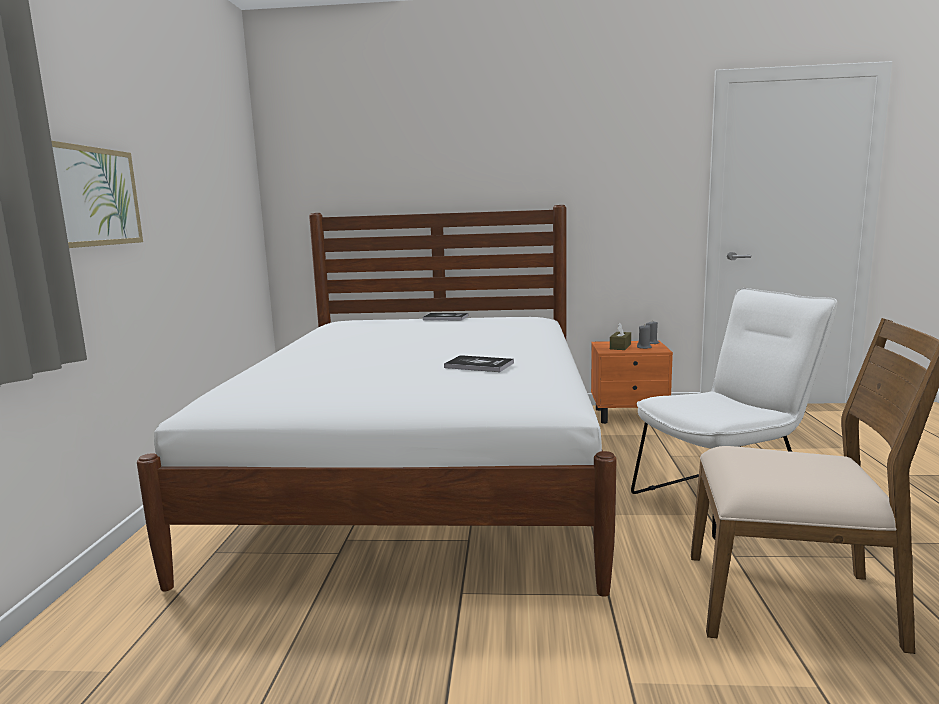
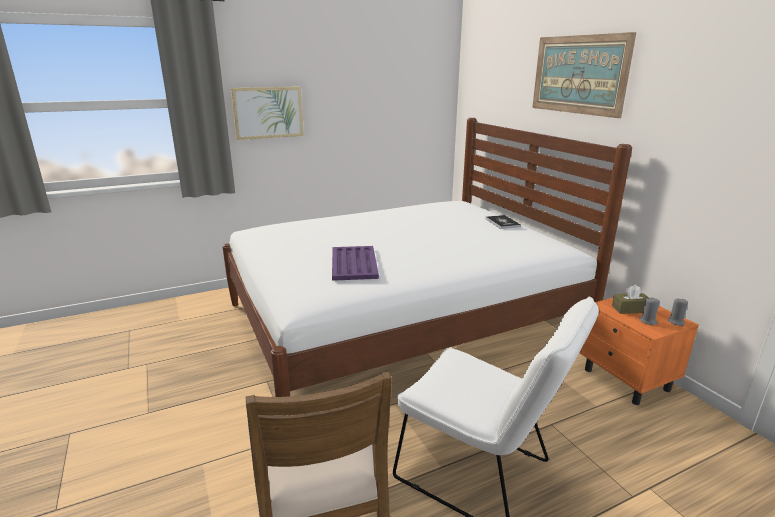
camera: 60 degrees right, 10 degrees up
(476, 147) = (578, 74): none -> picture
(479, 365) = (353, 264): book -> purple tray

